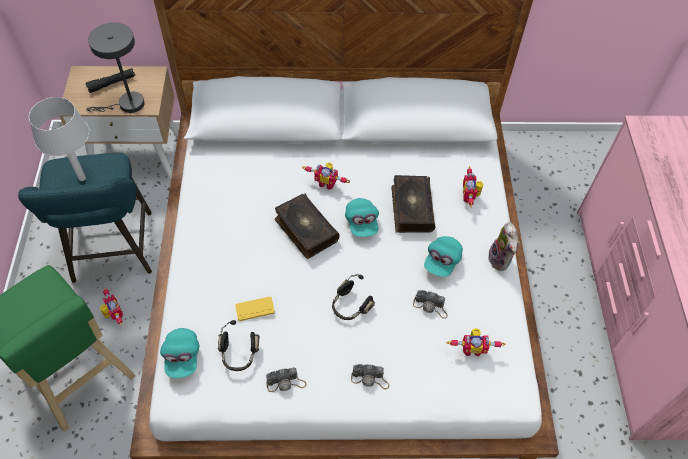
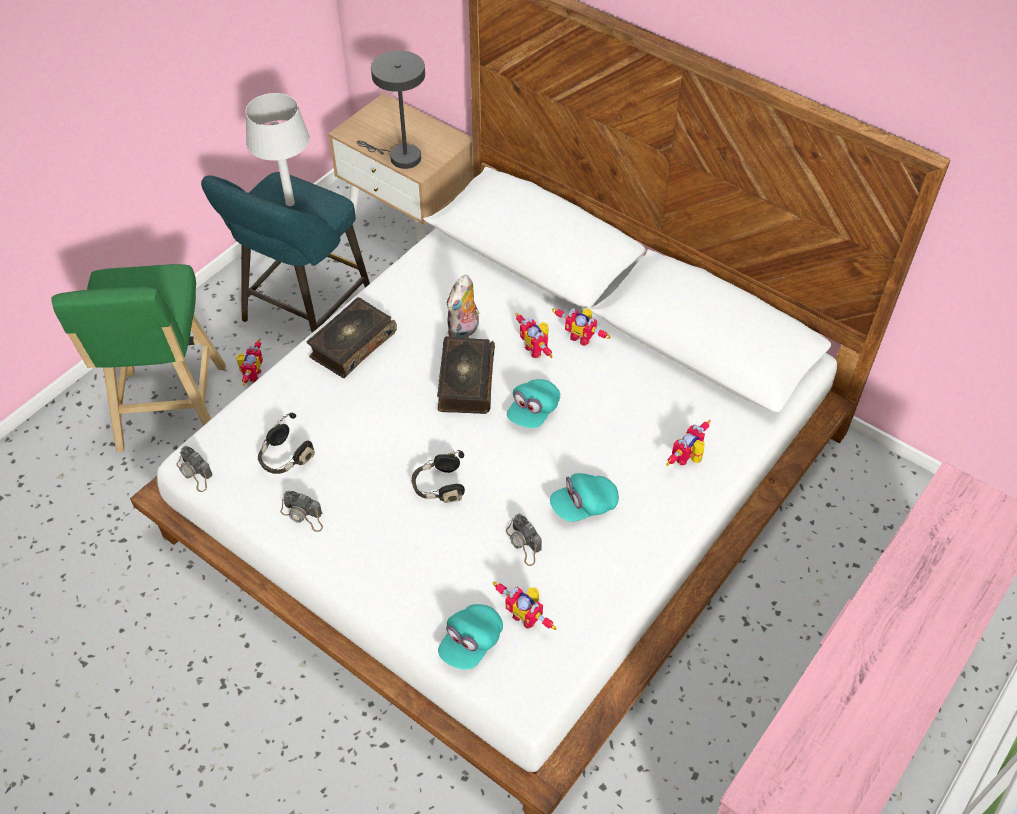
camera: 40 degrees right, 5 degrees down
(112, 83) = (405, 129): black flashlight -> none
(182, 357) = (233, 426): turquoise cap -> turquoise cap (471, 643)
(255, 309) = (339, 426): yellow game controller -> none
(345, 159) = (581, 337): none -> toy robot
(370, 379) = (388, 570): camera -> camera (195, 473)
(411, 208) = (603, 430): book -> book (352, 345)
(501, 260) = (657, 549): plush toy -> plush toy (464, 332)

